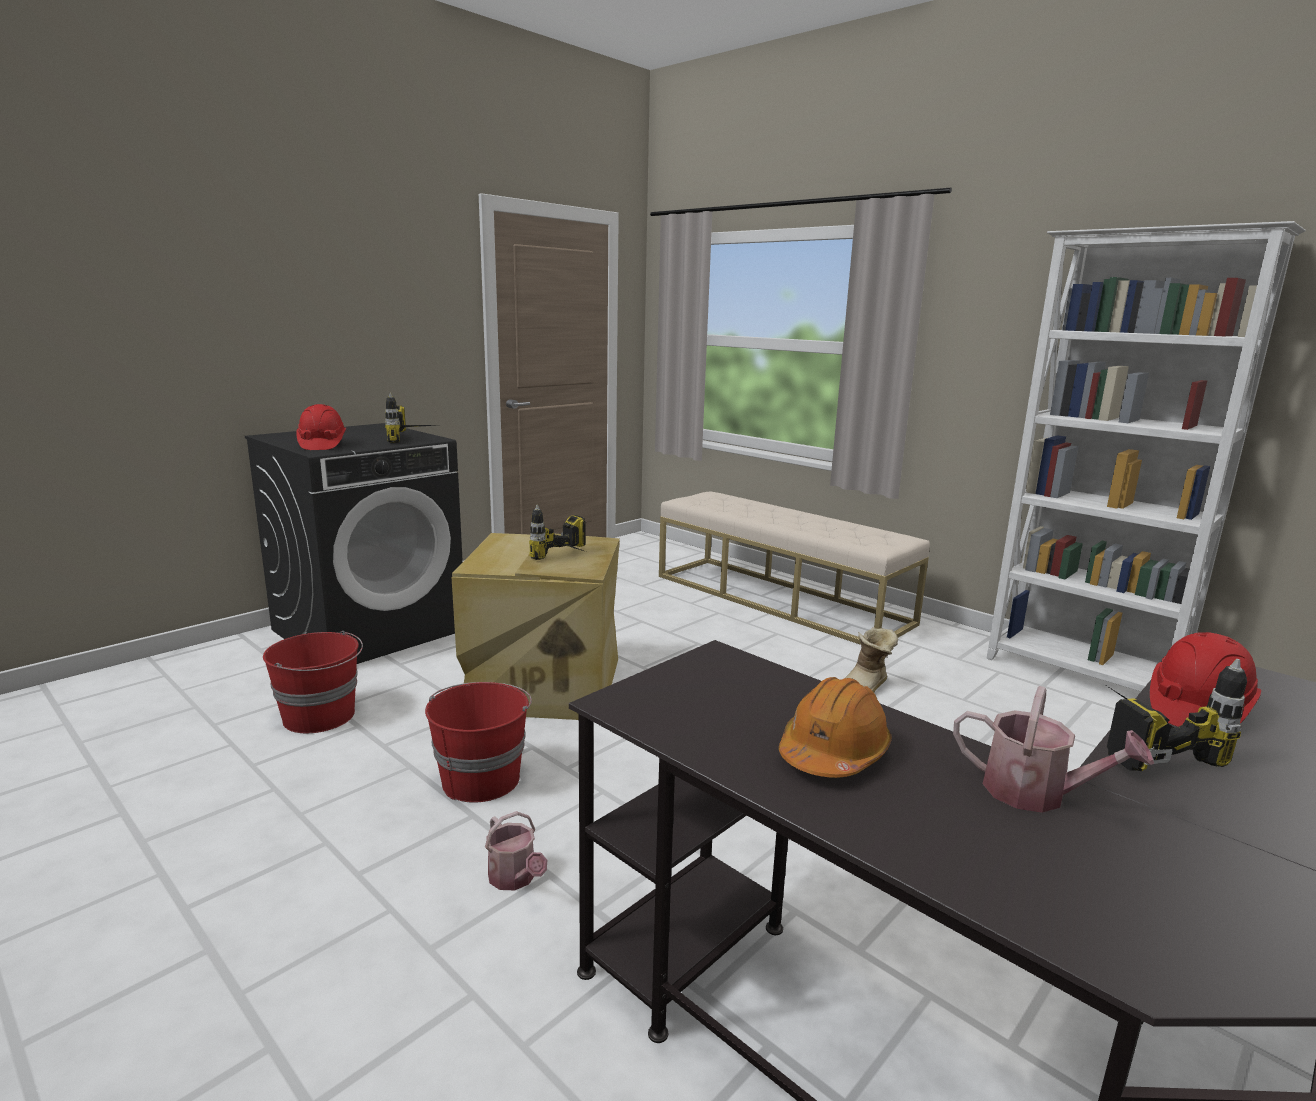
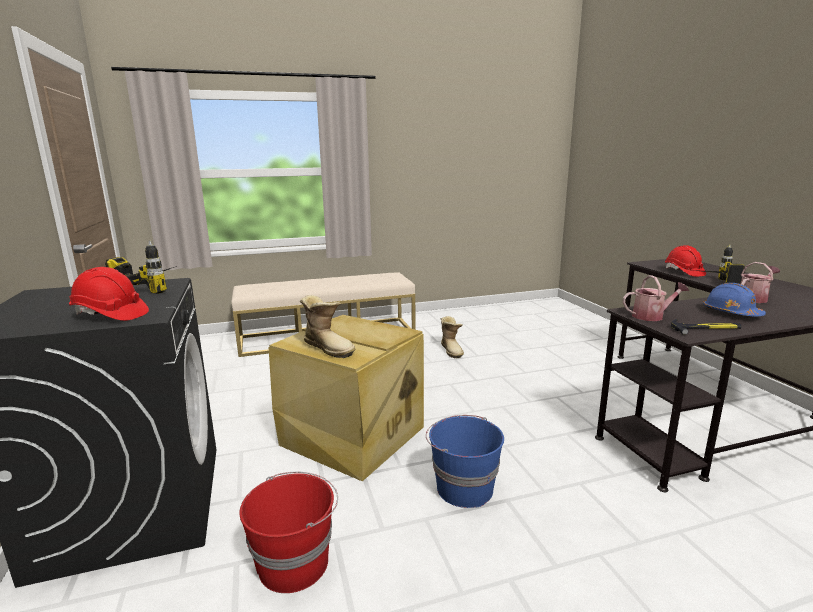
camera: 60 degrees left, 0 degrees up
(481, 778) = (463, 488): red bucket -> blue bucket
(501, 553) = (329, 348): none -> boot
(515, 878) = (580, 496): watering can -> watering can (651, 316)
(569, 559) = (376, 331): power drill -> none
(673, 720) = (706, 329): none -> hammer
(833, 752) = (731, 313): orange hard hat -> blue hard hat
(1081, 675) = (477, 311): white bookcase -> none

